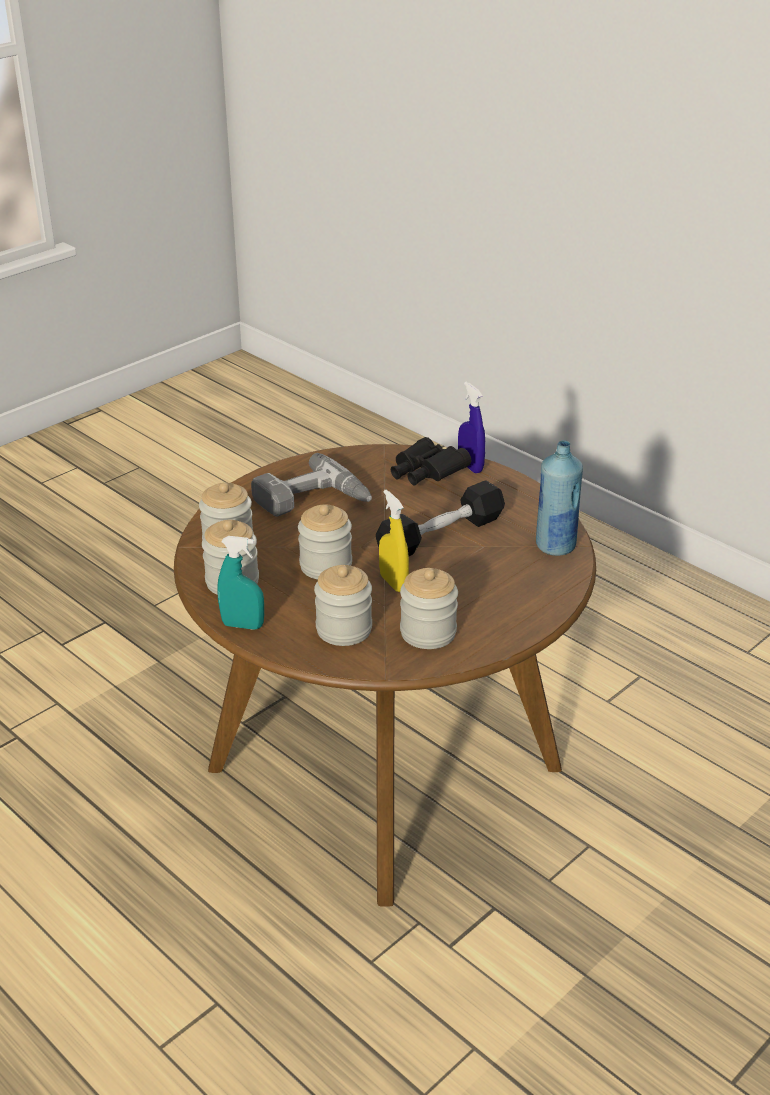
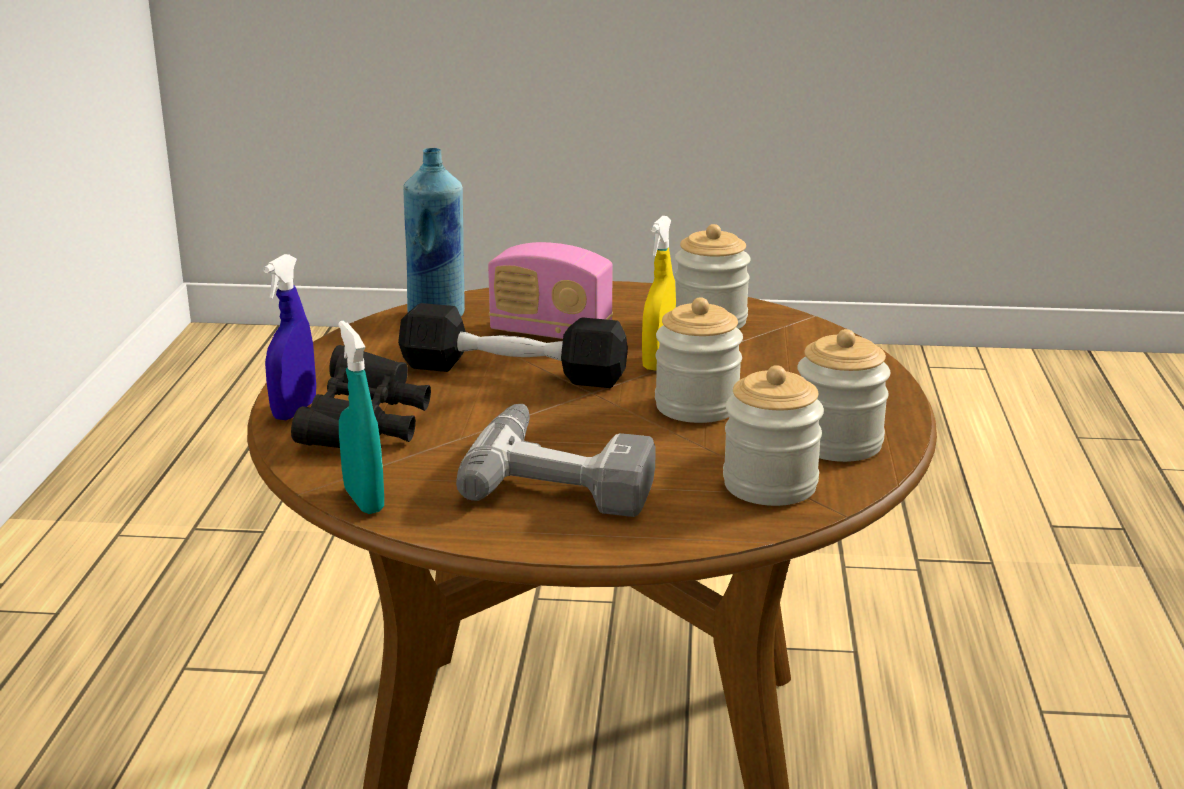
camera: 130 degrees left, 10 degrees down
(242, 625) = (891, 403): turquoise spray bottle -> turquoise spray bottle (364, 500)
(344, 629) = (786, 355): jar -> none
(480, 570) = (551, 333): none -> radio

